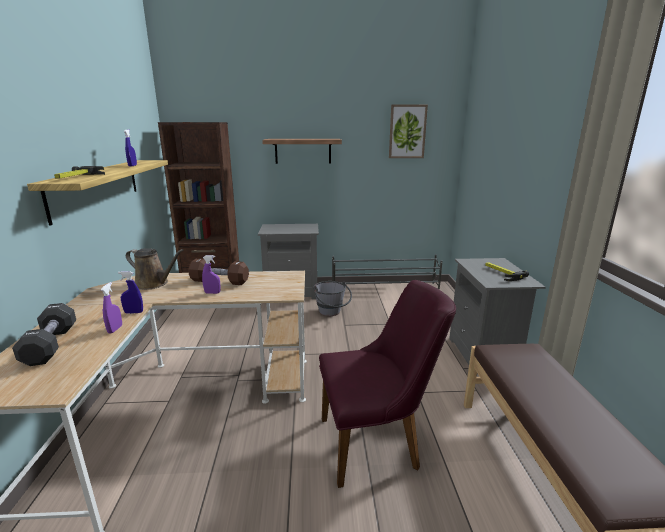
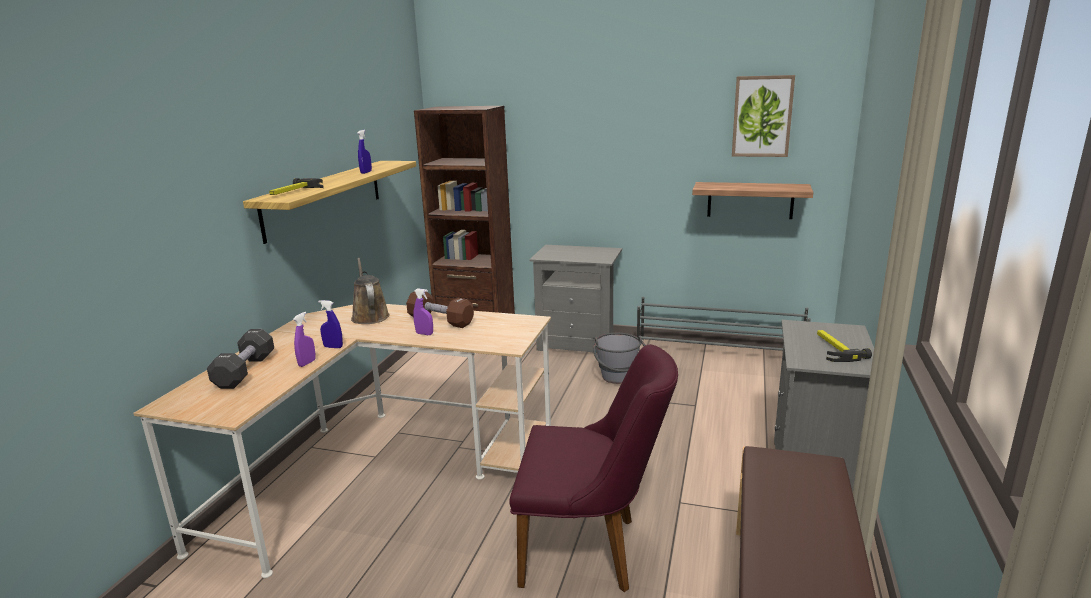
camera: 20 degrees right, 0 degrees up
(154, 284) = (369, 316): brown watering can -> brown watering can turned 150 degrees counterclockwise
(303, 151) = (604, 144): shelf -> shelf (750, 200)

